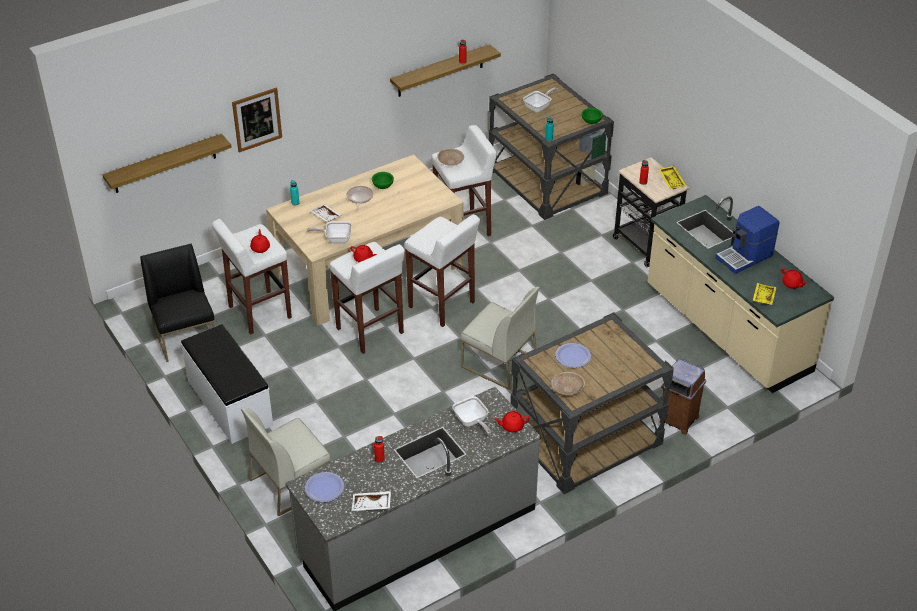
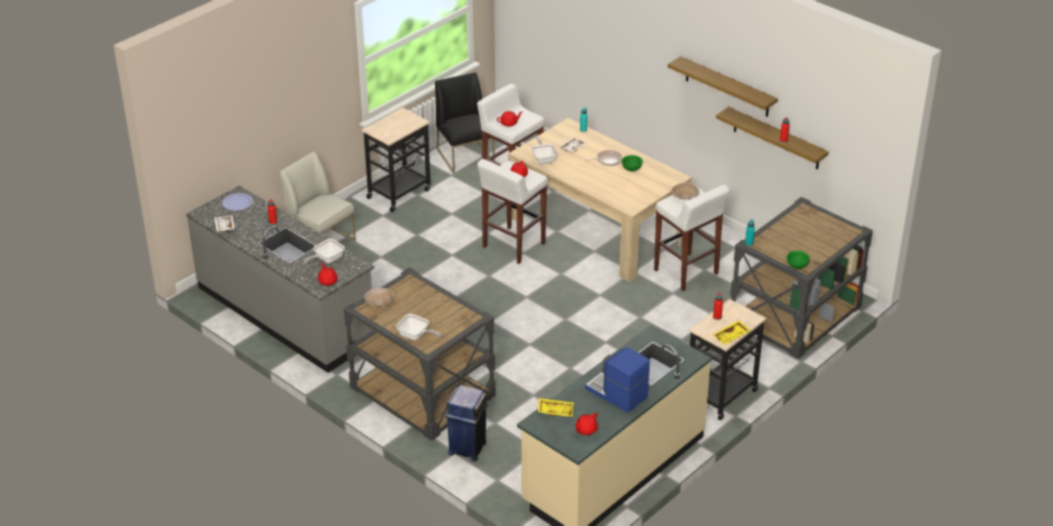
camera: 75 degrees right, 5 degrees down
(164, 164) = (546, 33): shelf -> shelf (727, 87)
(186, 337) = (466, 156): black chair -> black chair turned 75 degrees counterclockwise
(229, 403) = (399, 193): white bench -> cart
(257, 119) = (616, 52): picture -> none
(442, 305) = (566, 279): white stool -> none
(498, 363) = (501, 325): white chair -> none
(539, 107) = (802, 230): frying pan -> frying pan (416, 336)
(573, 356) = (423, 300): plate -> none
(678, 419) = (467, 448): brown trash can -> blue trash can

